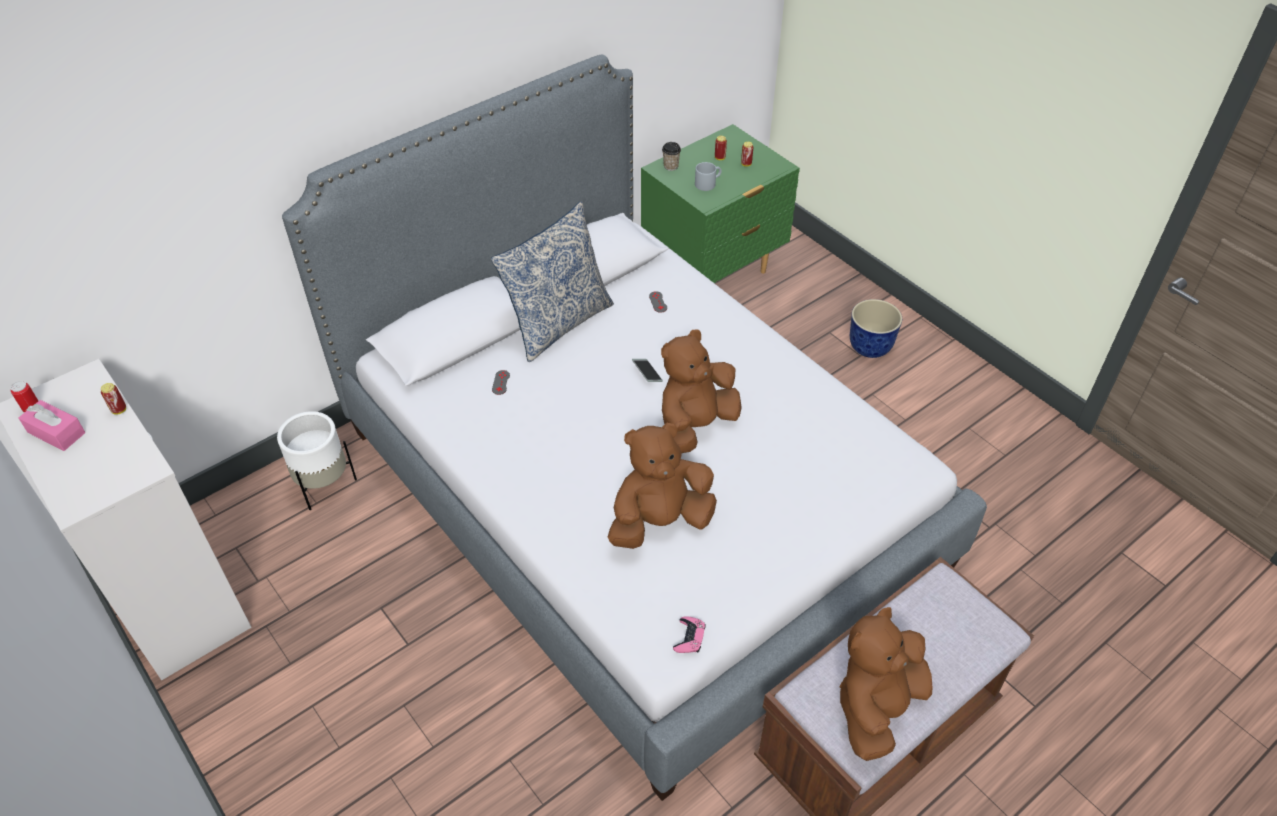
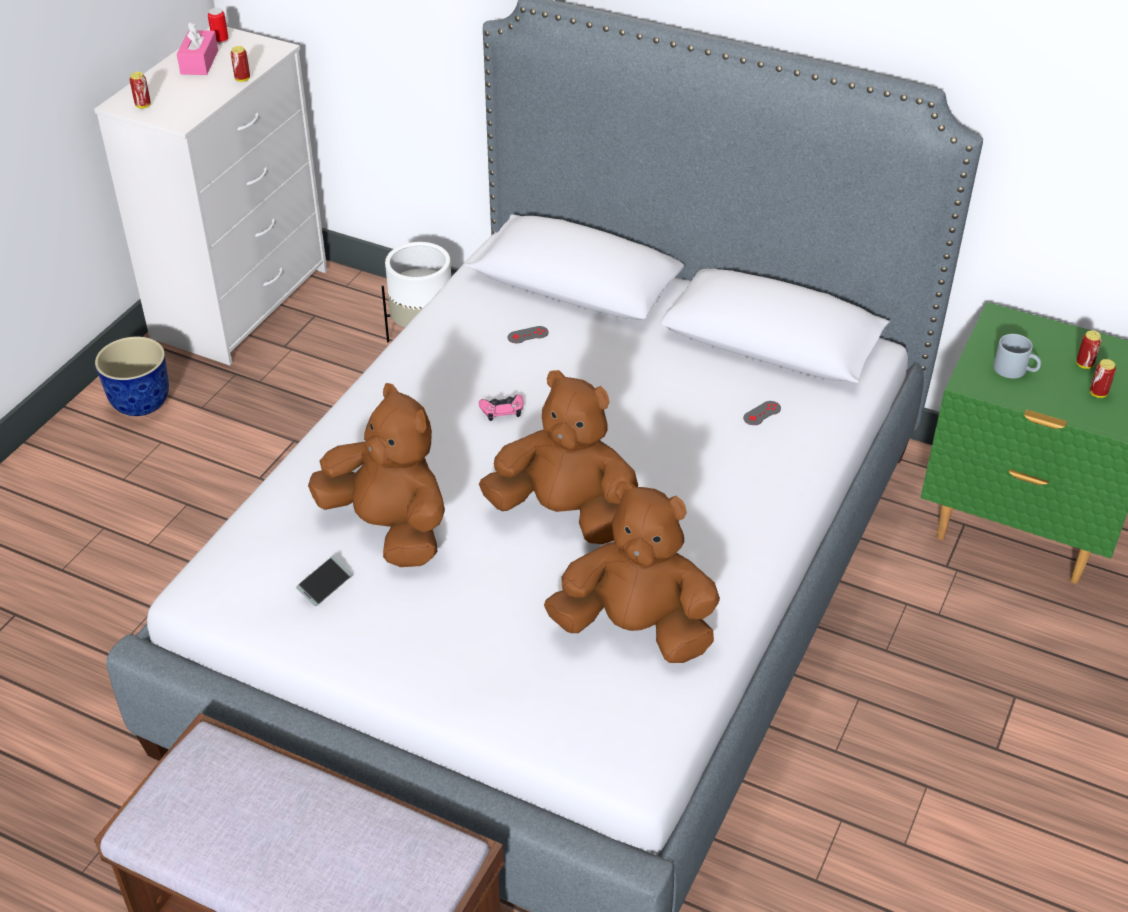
camera: 65 degrees right, 5 degrees down
(94, 491) = (143, 106): none -> can
(558, 323) = (657, 344): pillow -> none
(647, 373) = (627, 444): phone -> phone (325, 585)
(671, 166) = (1016, 326): cup -> none
(689, 638) = (232, 606): pink game controller -> pink game controller (502, 410)
(870, 347) = (1025, 757): planter -> planter (142, 404)
(876, 707) = (210, 821): brown plush toy -> brown plush toy (636, 629)

